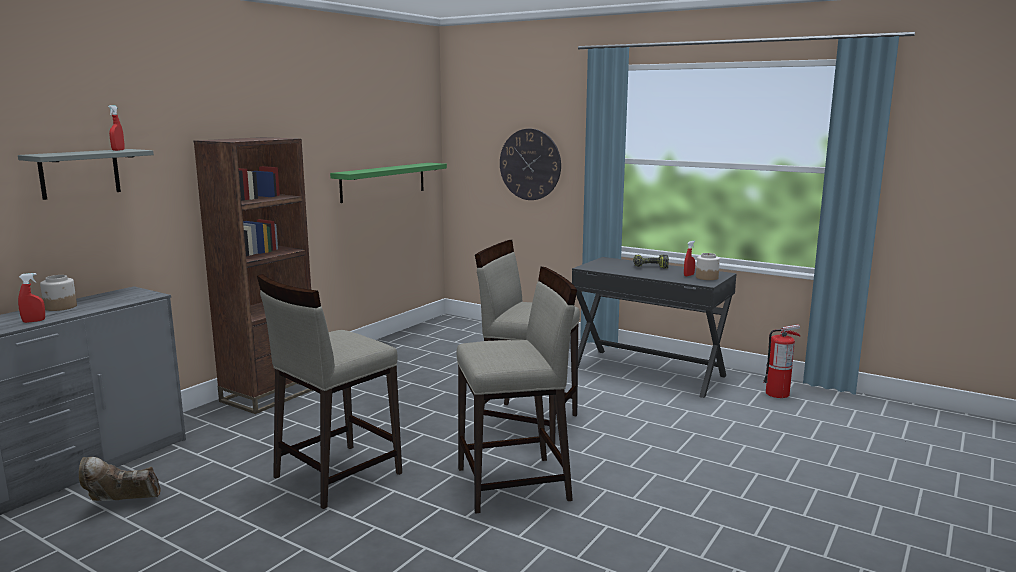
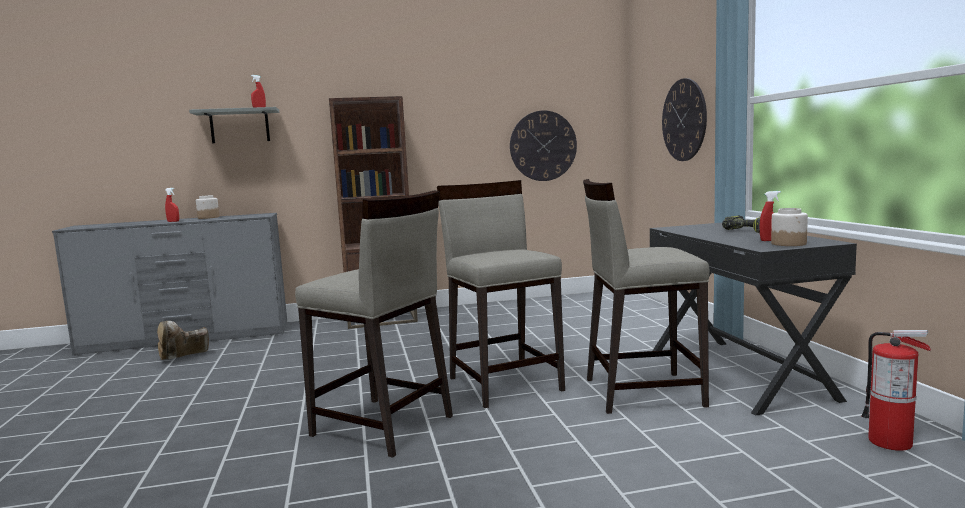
camera: 45 degrees right, 5 degrees down
(121, 504) = (183, 359): brown boot -> brown boot turned 75 degrees counterclockwise
(336, 475) = (299, 378): beige stool -> beige stool (641, 392)
(383, 182) = (543, 146): green shelf -> wall clock

